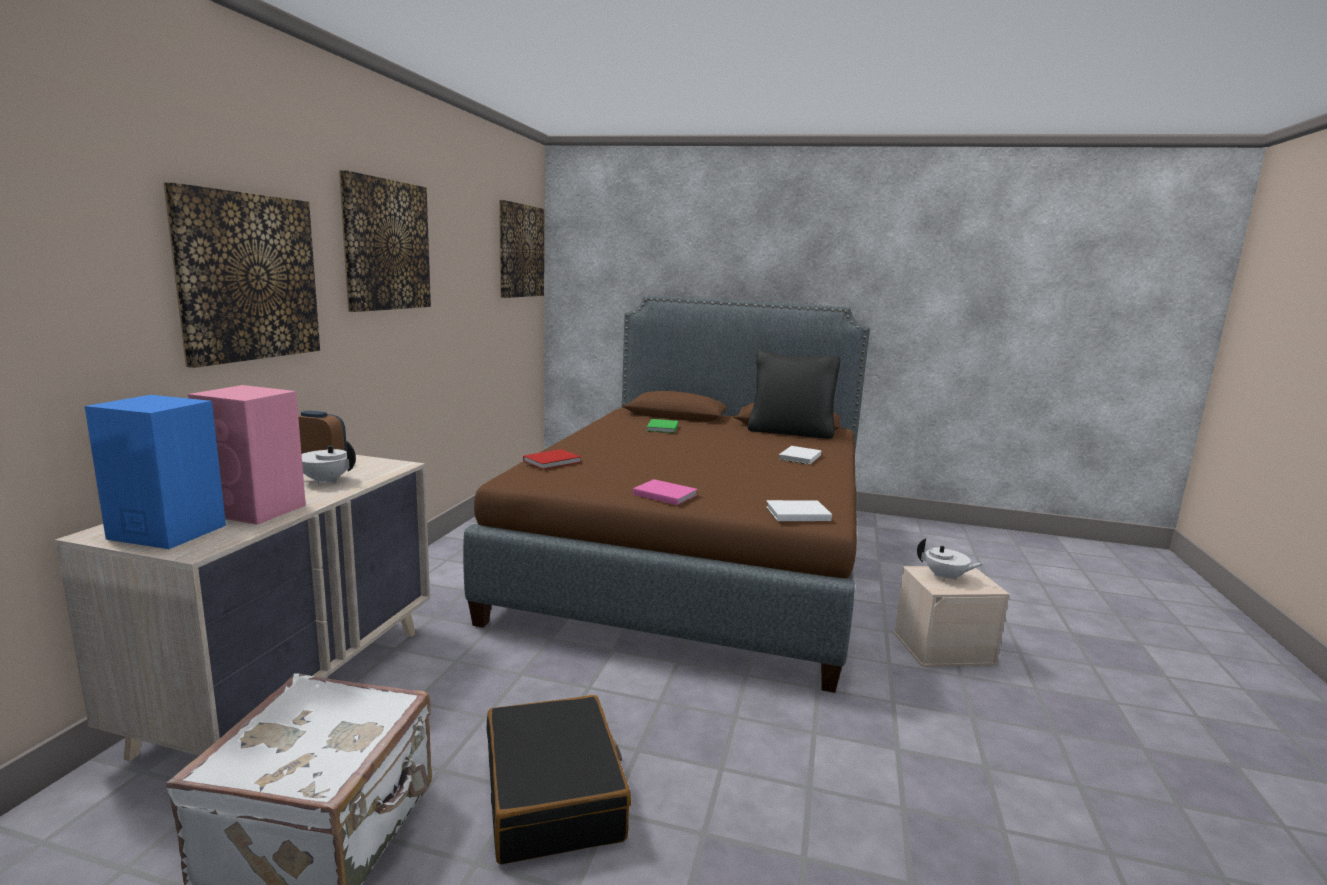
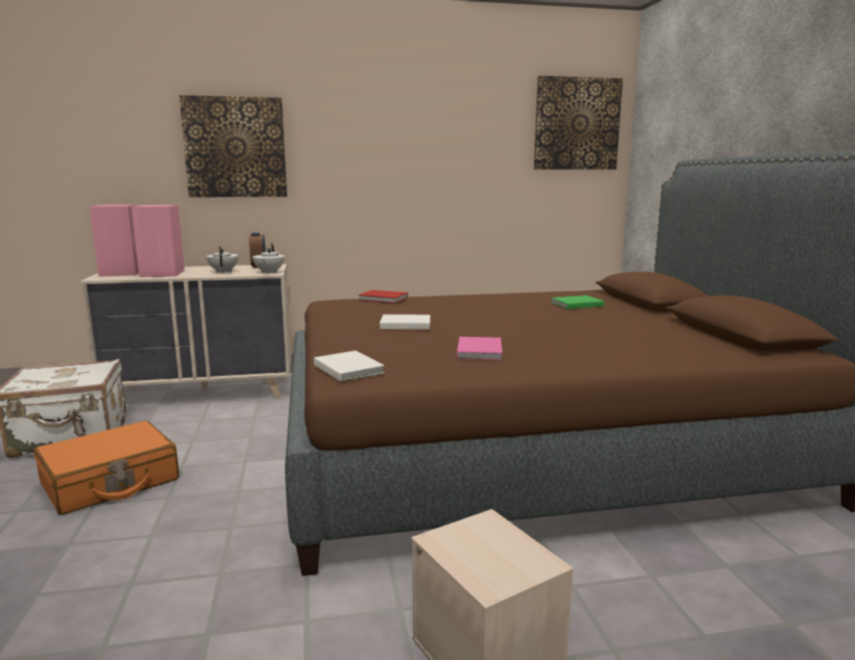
camera: 65 degrees right, 0 degrees up
(165, 532) = (122, 272): blue speaker -> pink speaker
(386, 245) = (367, 124): picture -> none
(554, 795) = (110, 482): black suitcase -> orange suitcase
(664, 494) = (345, 330): pink book -> pink book (480, 351)
(790, 432) = (705, 338): black pillow -> none
(799, 457) = (583, 351): white book -> white book (404, 324)
(945, 577) = (486, 543): white teapot -> white teapot (269, 272)

